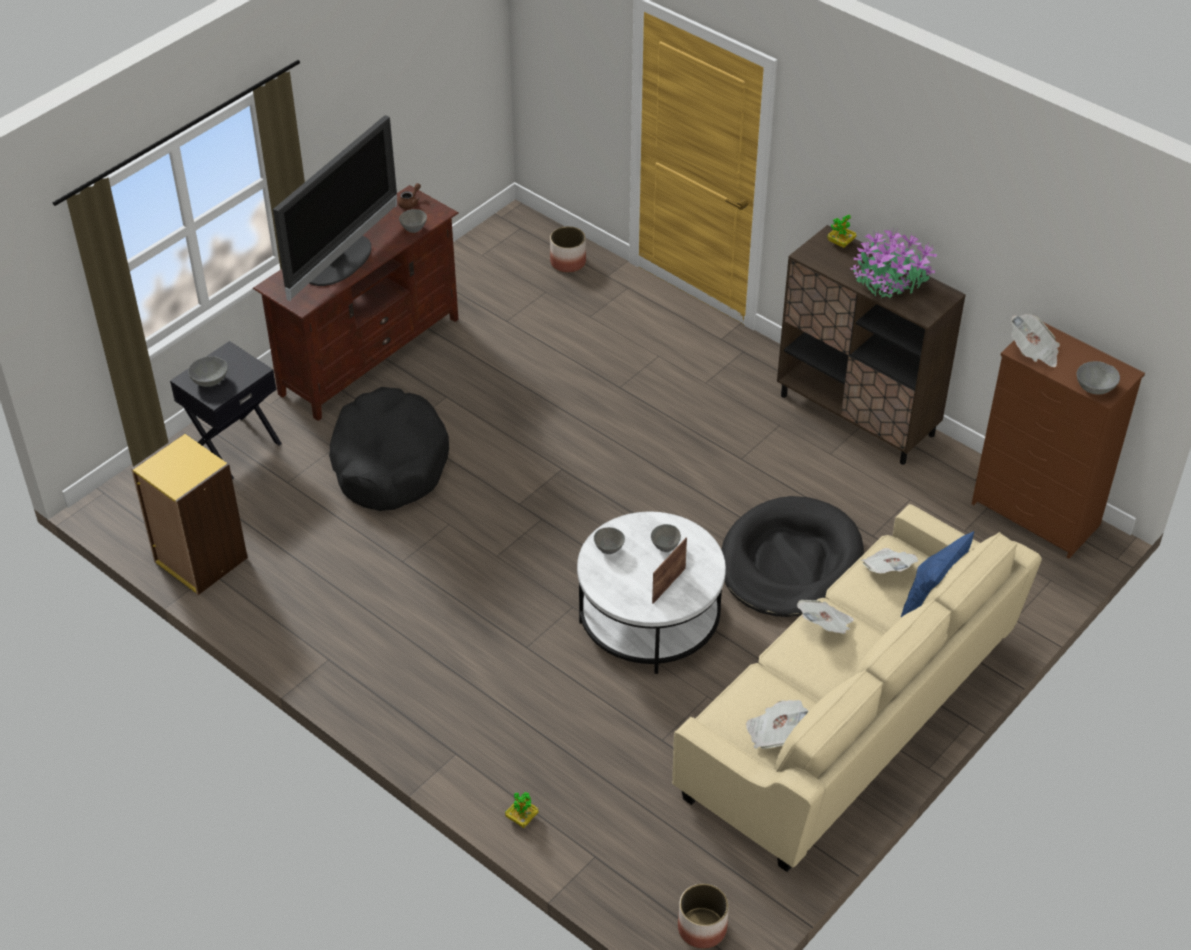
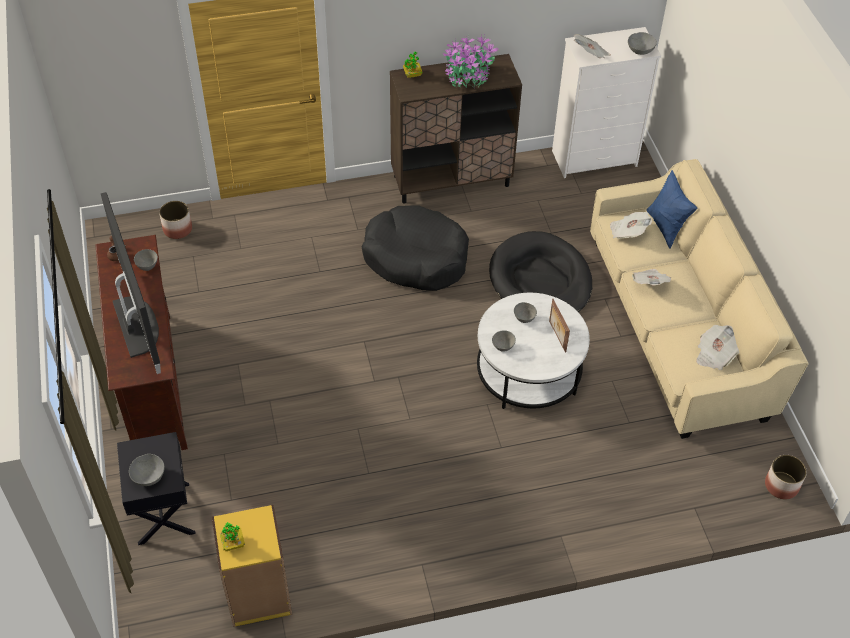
camera: 55 degrees left, 5 degrees up
(389, 462) = (269, 430): black dog bed -> black dog bed (416, 258)
(522, 818) = (638, 529): potted plant -> potted plant (233, 543)
(1036, 515) = (595, 158): brown dresser -> white dresser

